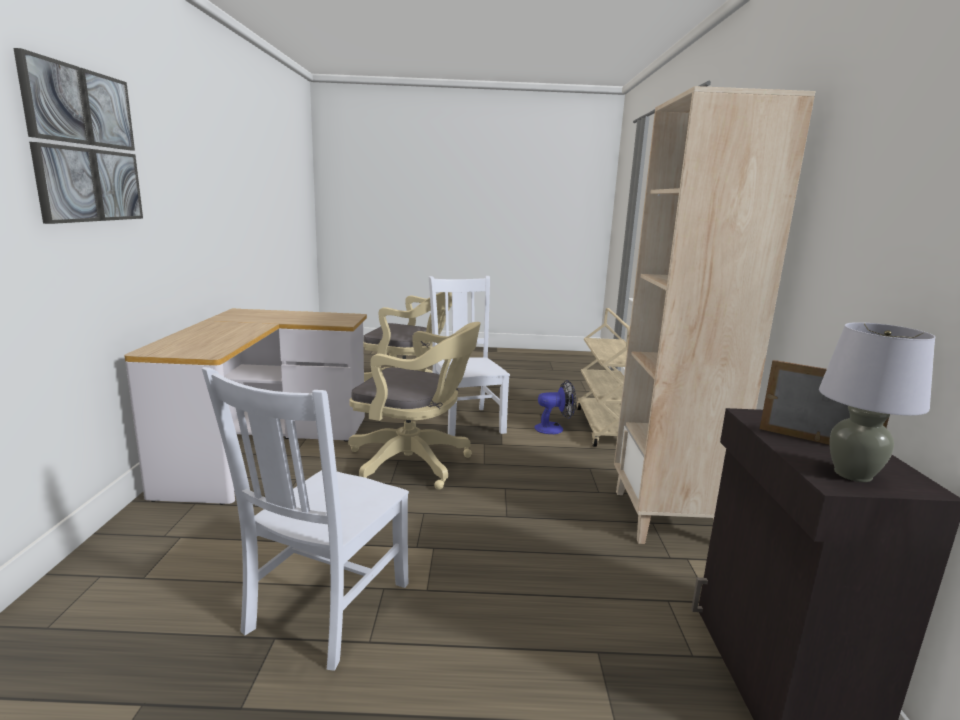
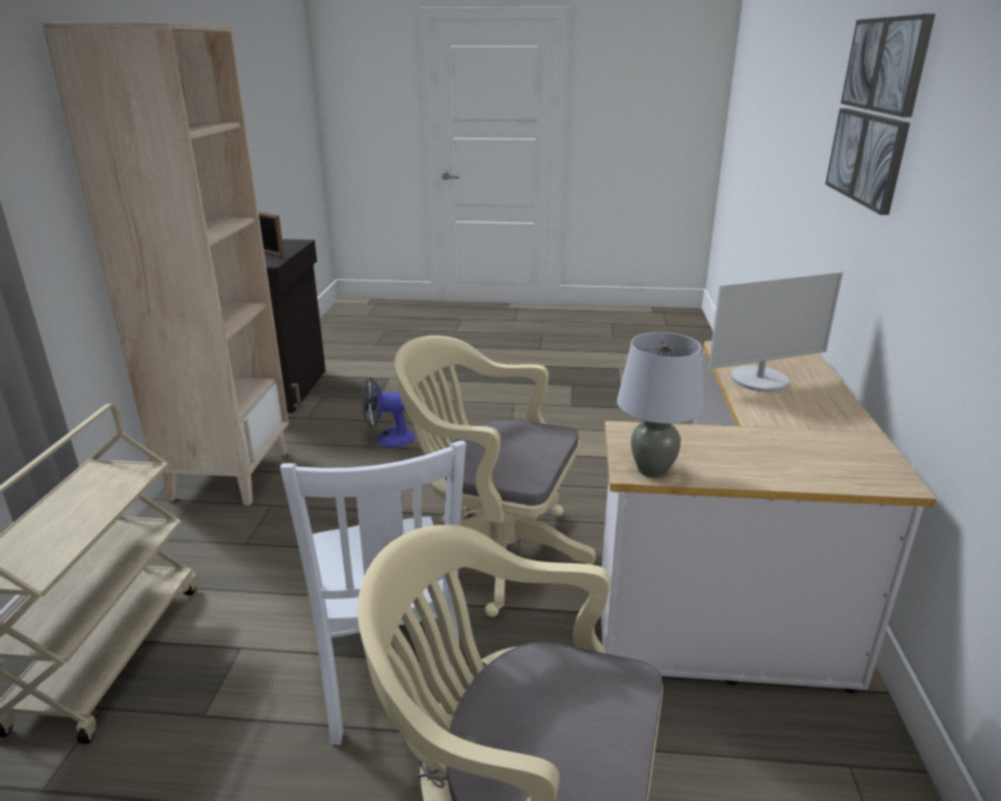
camera: 175 degrees left, 10 degrees up
(226, 337) = (760, 380): none -> monitor
(325, 610) = (547, 416): white chair -> none
(554, 428) = (218, 649): fan -> fan (388, 438)
(853, 474) = (283, 243): grey table lamp -> grey table lamp (652, 470)

